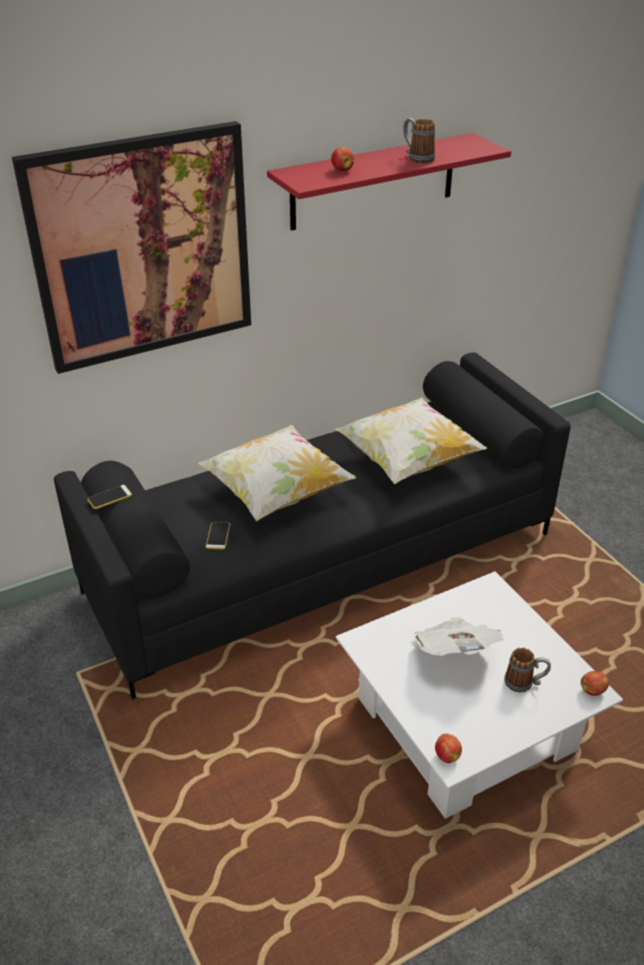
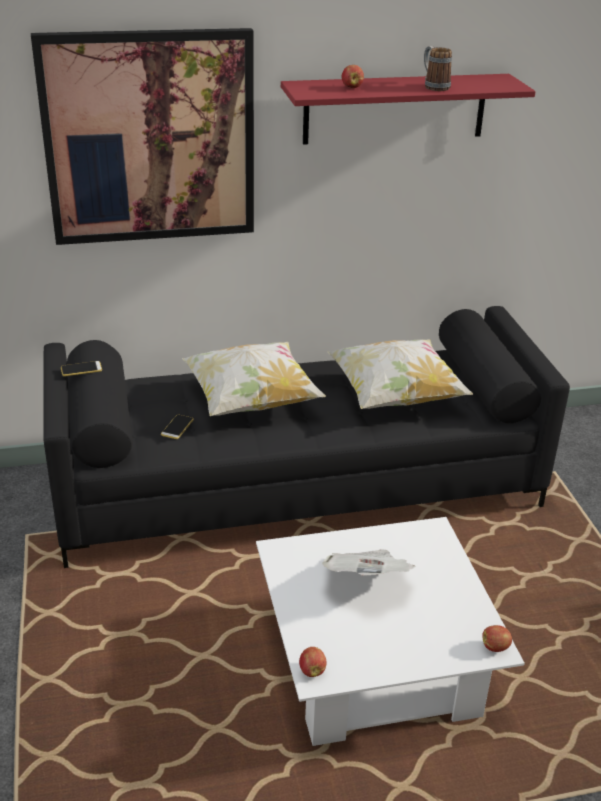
camera: 15 degrees right, 5 degrees down
(524, 683) = (425, 624): mug -> none

